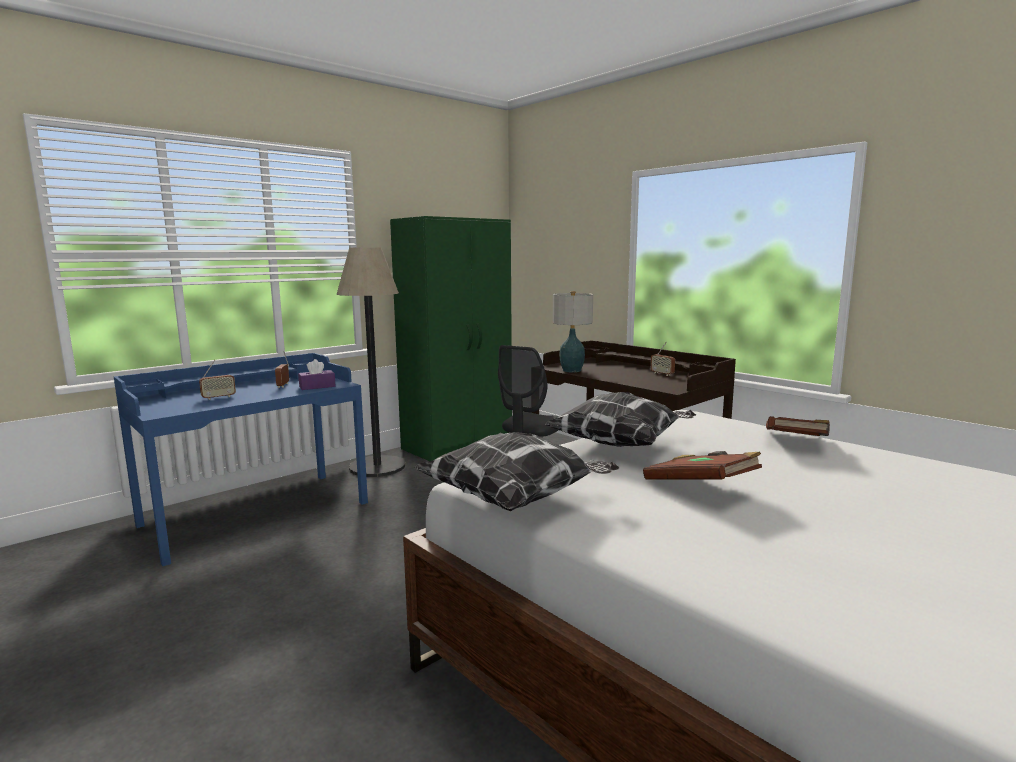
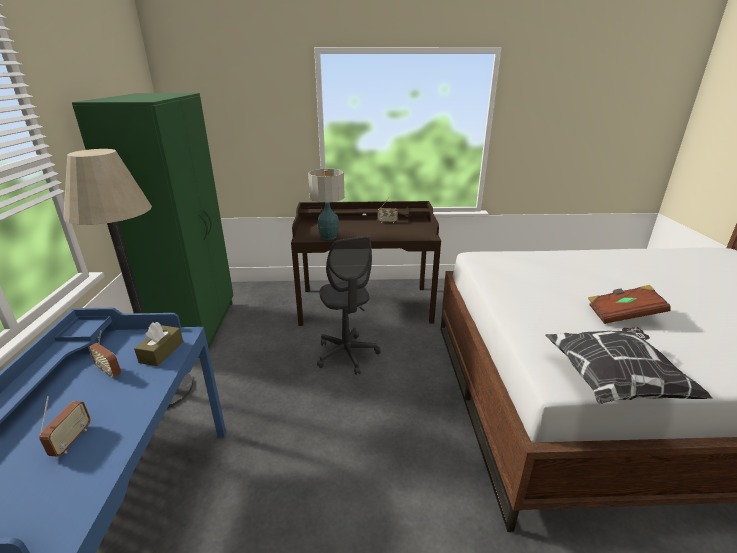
camera: 50 degrees left, 15 degrees up
(317, 386) = (161, 352): purple tissue box -> brown tissue box
(621, 445) = (528, 301): pillow -> none
(795, 443) = (566, 260): brown book -> none

